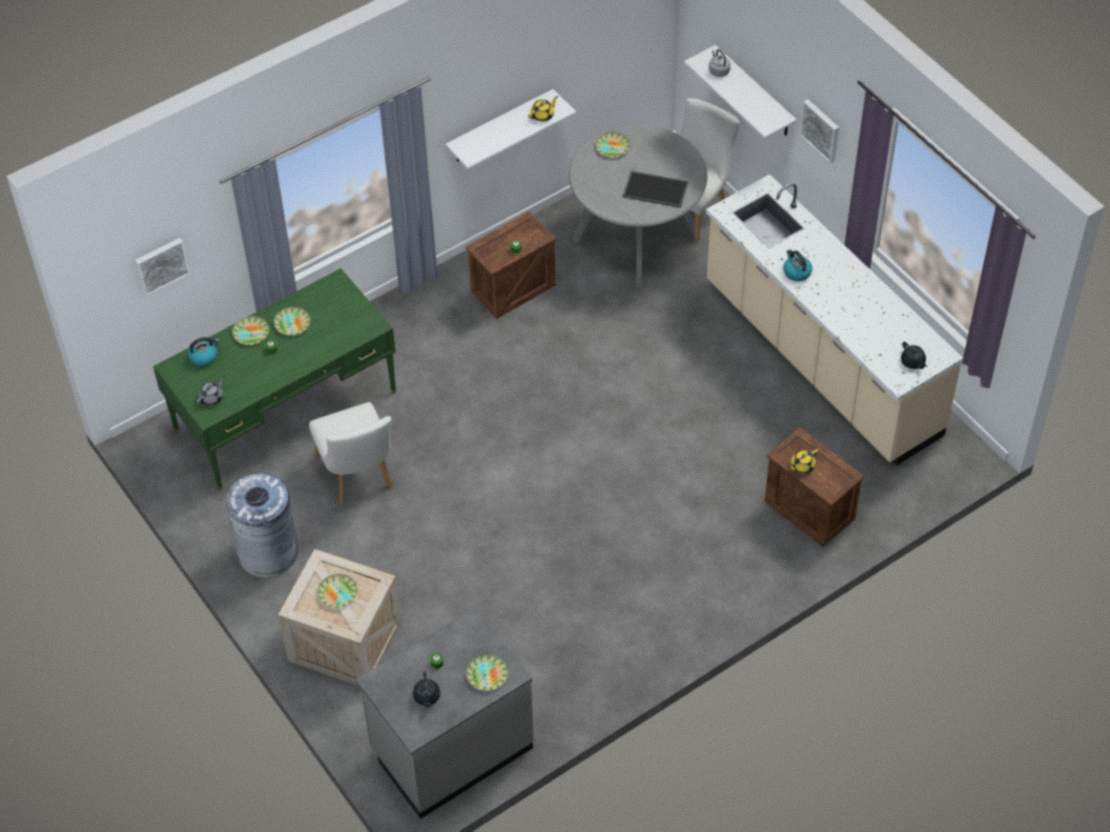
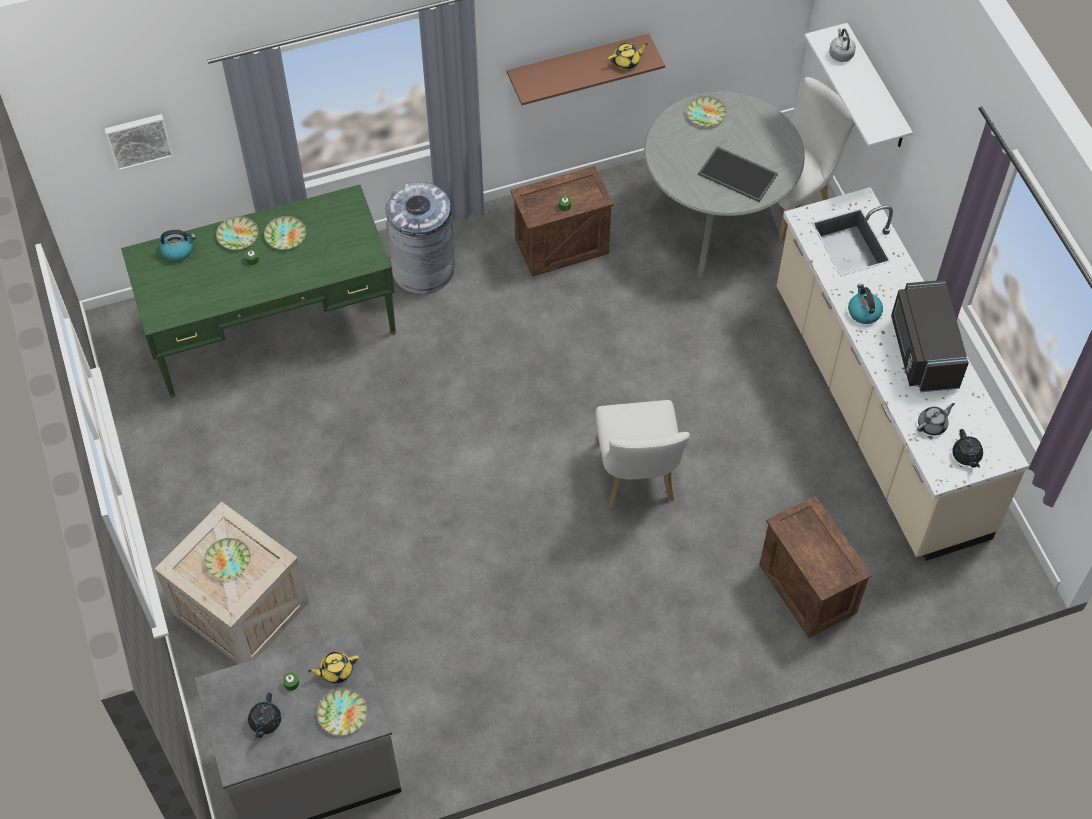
camera: 15 degrees right, 5 degrees up
(212, 397) = (169, 299): grey teapot -> grey teapot (932, 425)
(268, 553) = (196, 483): grey trash can -> grey trash can (423, 269)
(357, 476) = (321, 420): white chair -> white chair (637, 478)
(500, 127) = (578, 64): white shelf -> brown shelf
(801, 466) = (802, 544): yellow teapot -> yellow teapot (335, 671)
(821, 130) = (935, 152): picture -> none
(853, 291) = (922, 351): none -> black microwave

